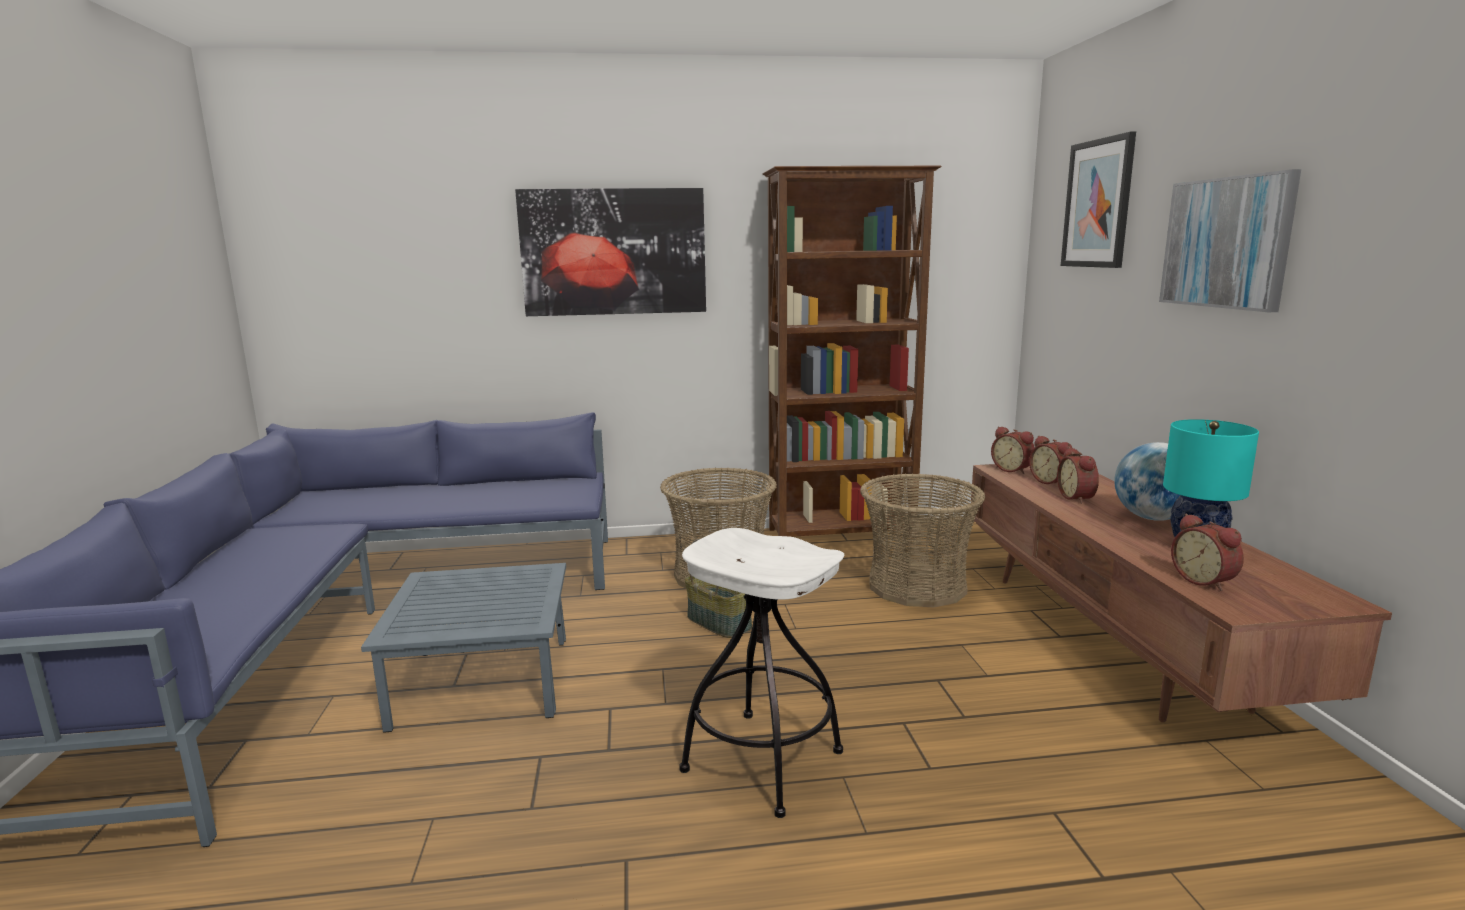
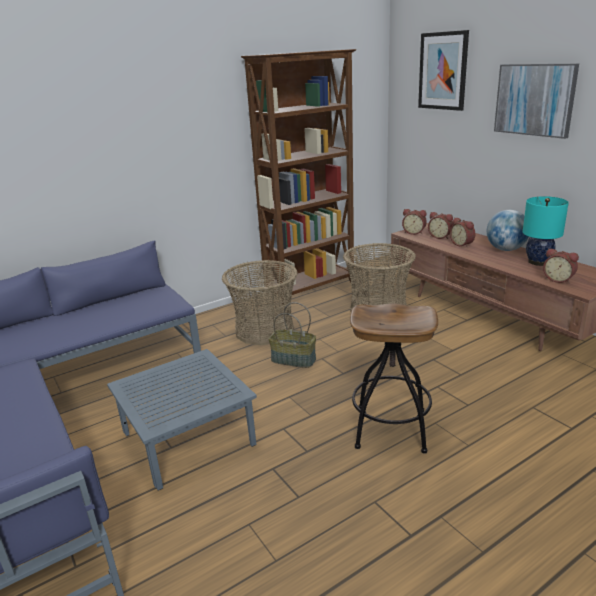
camera: 25 degrees left, 10 degrees up
(614, 252) = (147, 121): picture -> none
(761, 760) = (390, 428): white stool -> brown stool

